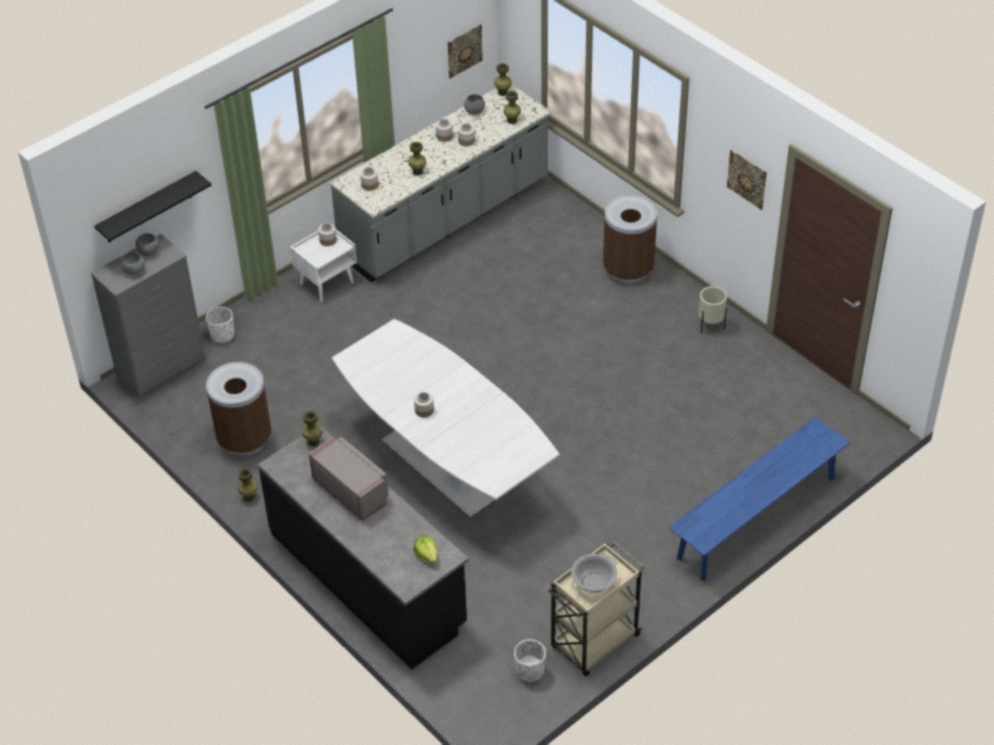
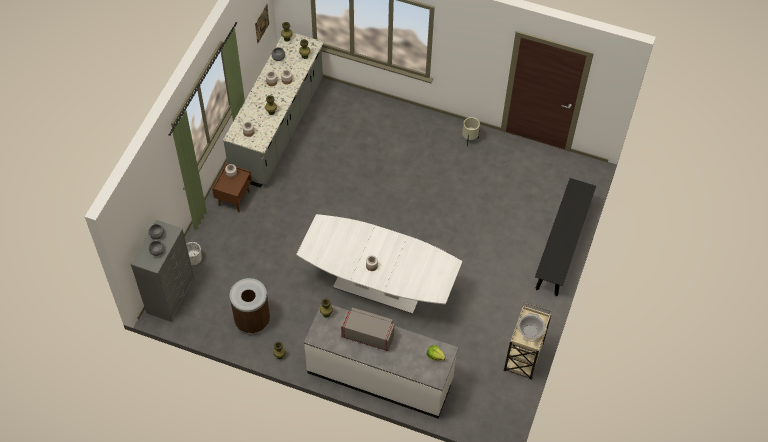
camera: 30 degrees left, 10 degrees up
(148, 208) = (147, 209): black shelf -> none
(326, 282) = (234, 198): white nightstand -> brown nightstand
(368, 579) = (380, 376): black counter -> white counter
(530, 671) = (500, 390): white planter -> none
(628, 269) = (403, 121): brown trash can -> none
(746, 179) = (483, 54): picture -> none
(756, 517) = (562, 247): blue bench -> black bench

